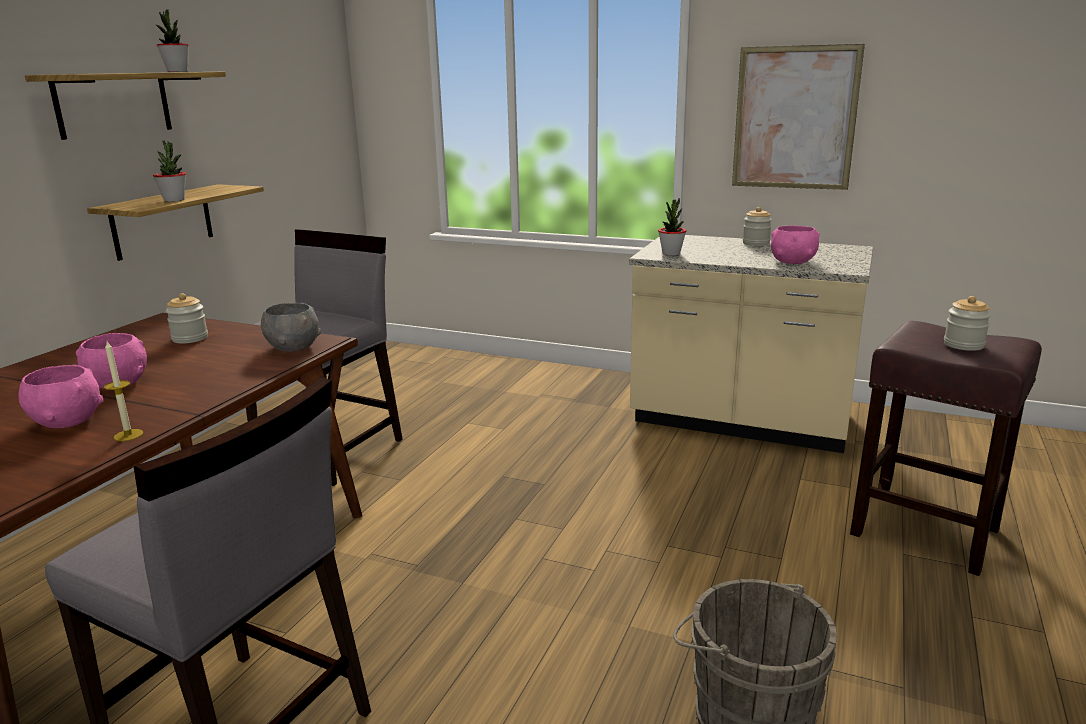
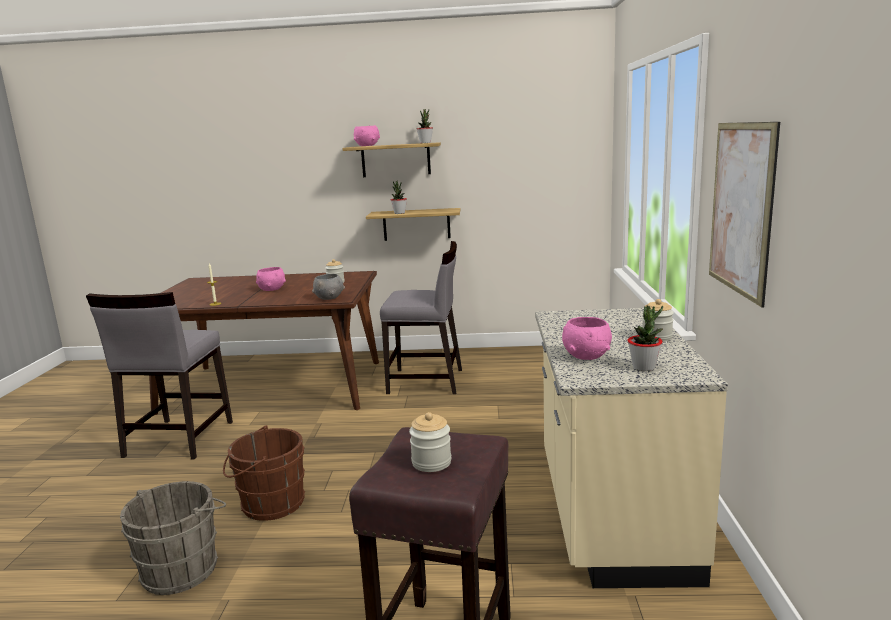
camera: 70 degrees right, 5 degrees down
(67, 421) = (230, 294): pink bowl -> pink bowl (367, 146)
(604, 622) = (269, 504): none -> brown bucket
(671, 253) = (566, 319): potted plant -> potted plant (644, 367)

